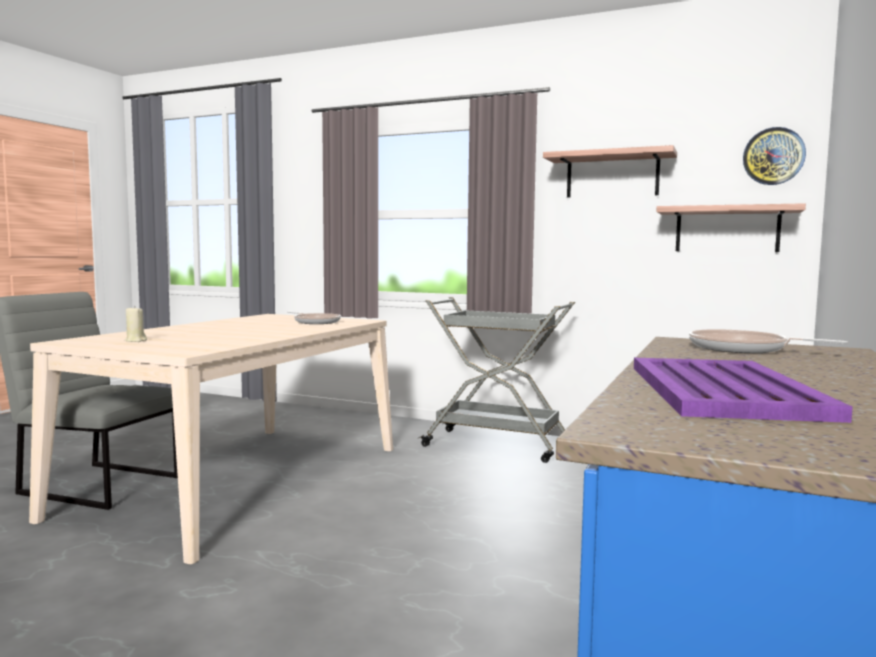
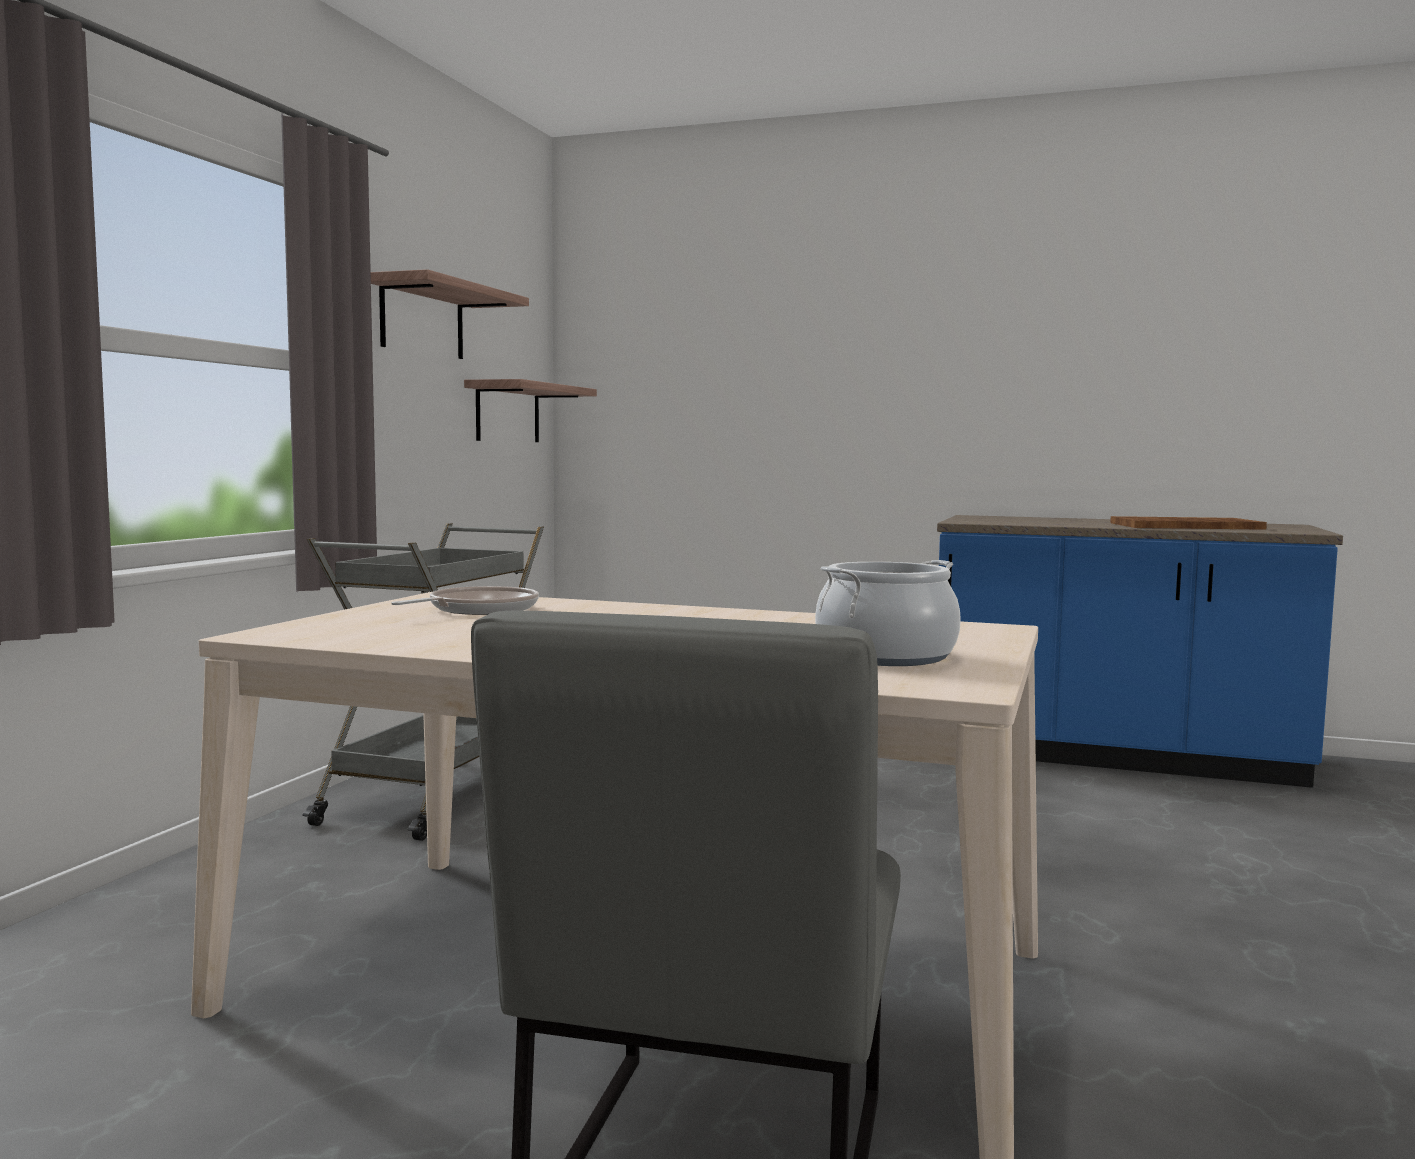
camera: 95 degrees left, 0 degrees up
(136, 340) = (886, 656): beige candle -> cooking pot
(722, 390) = (1184, 526): purple tray -> brown tray
(743, 349) = (1001, 520): frying pan -> none
(773, 156) = (530, 326): wall clock -> none

